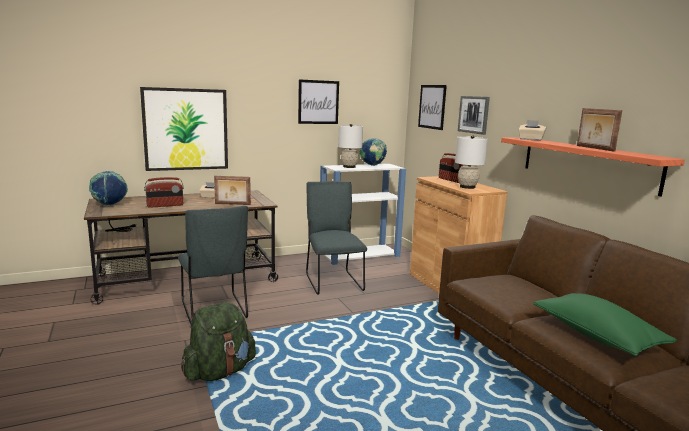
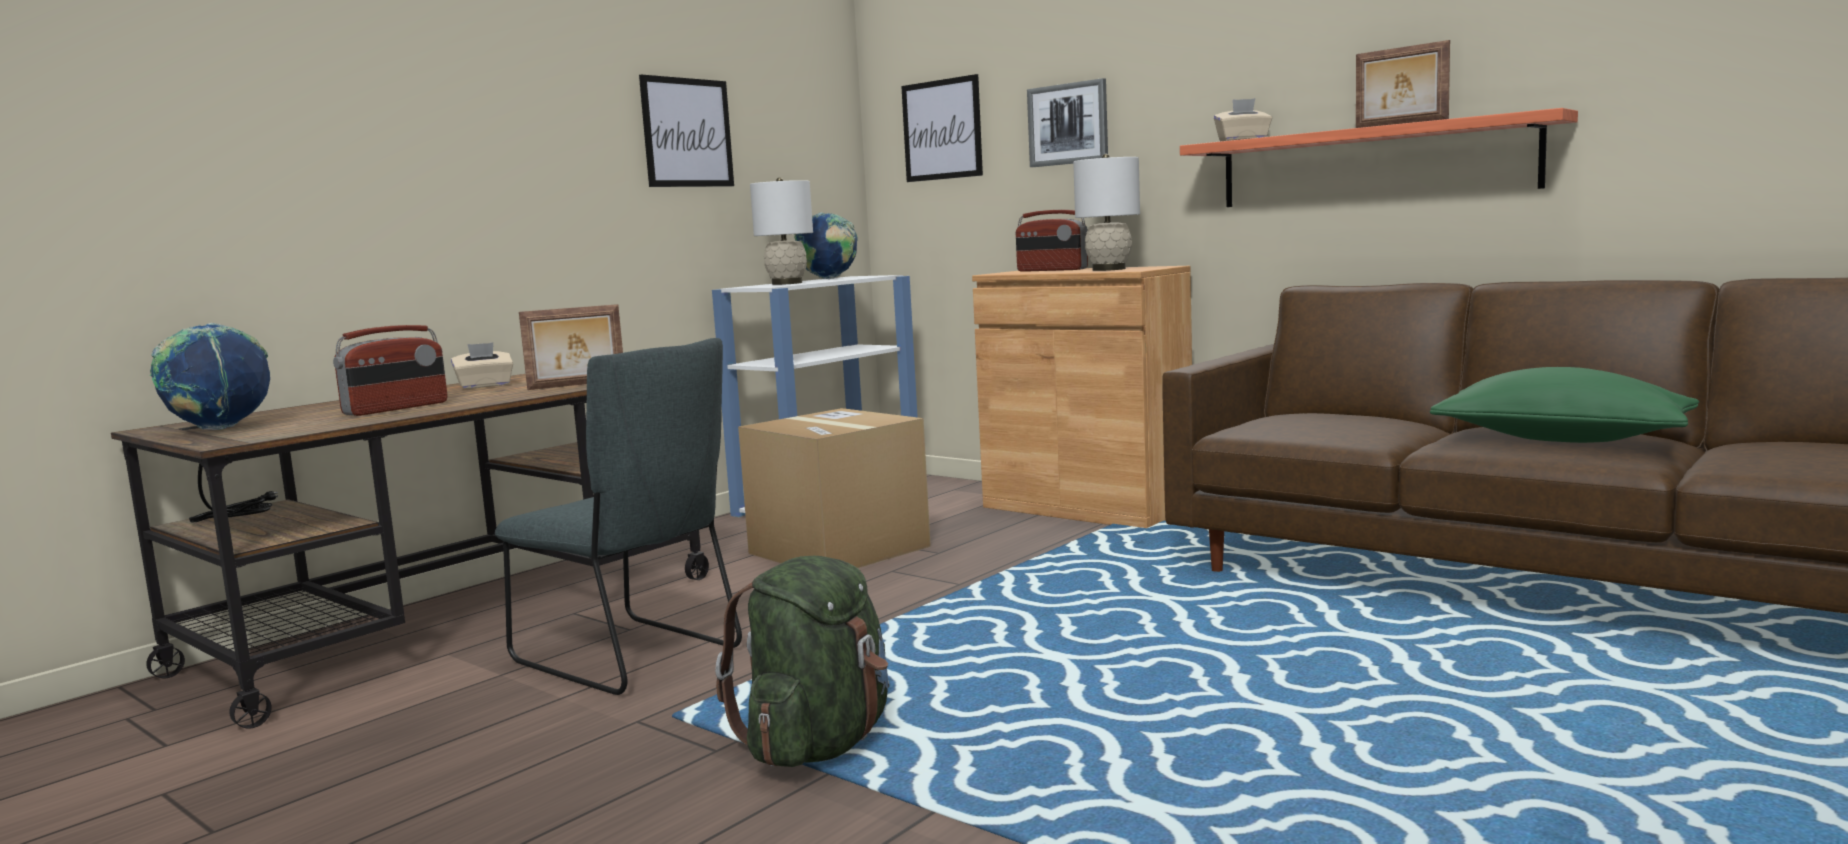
camera: 25 degrees left, 5 degrees down
(186, 129) = (378, 208): picture -> none
(333, 281) = (839, 550): grey chair -> cardboard box

